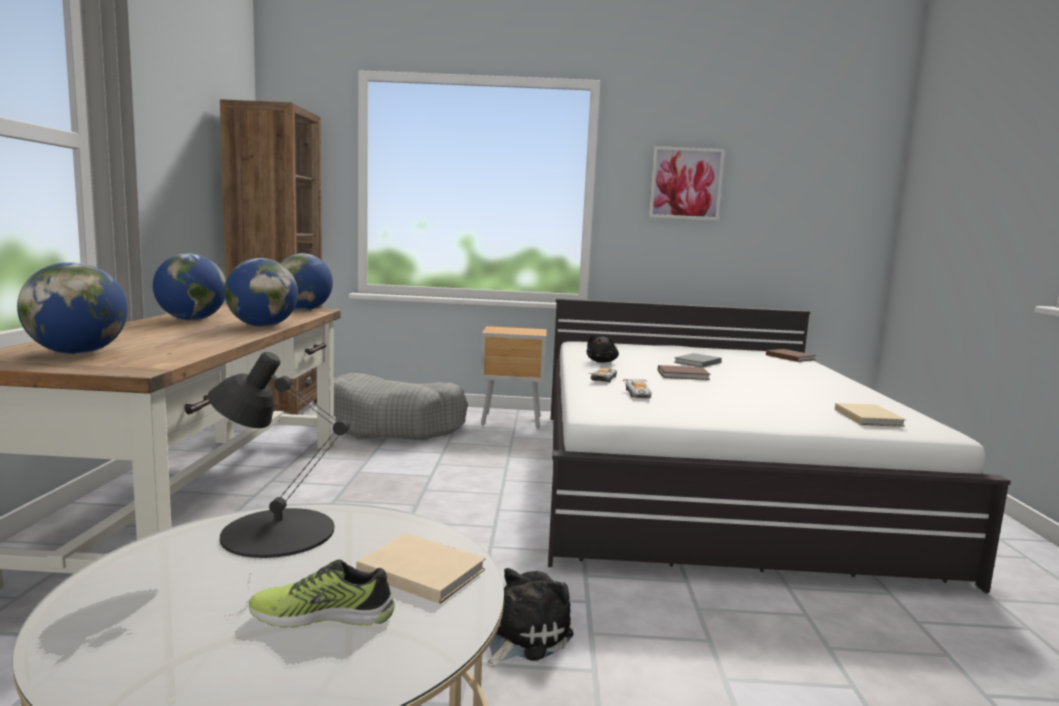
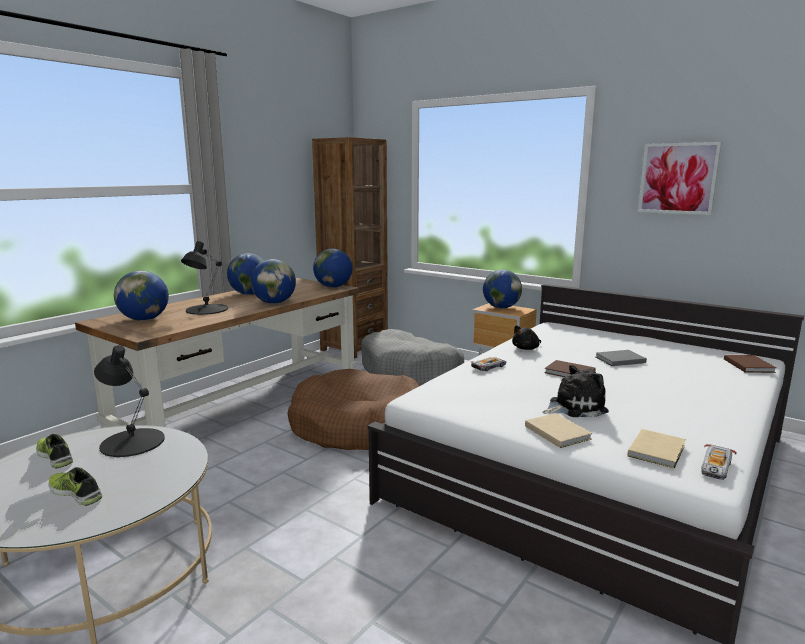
camera: 35 degrees right, 5 degrees up
(164, 583) = (56, 457): none -> shoe
(166, 337) = (206, 309): none -> black table lamp
(414, 492) = (358, 427): none -> brown dog bed
(420, 570) = (148, 483): beige book -> beige book (557, 432)
(509, 329) = (501, 307): none -> globe
(524, 637) = (293, 544): plush toy -> plush toy (574, 407)
(638, 393) = (480, 386): toy car -> toy car (715, 467)

